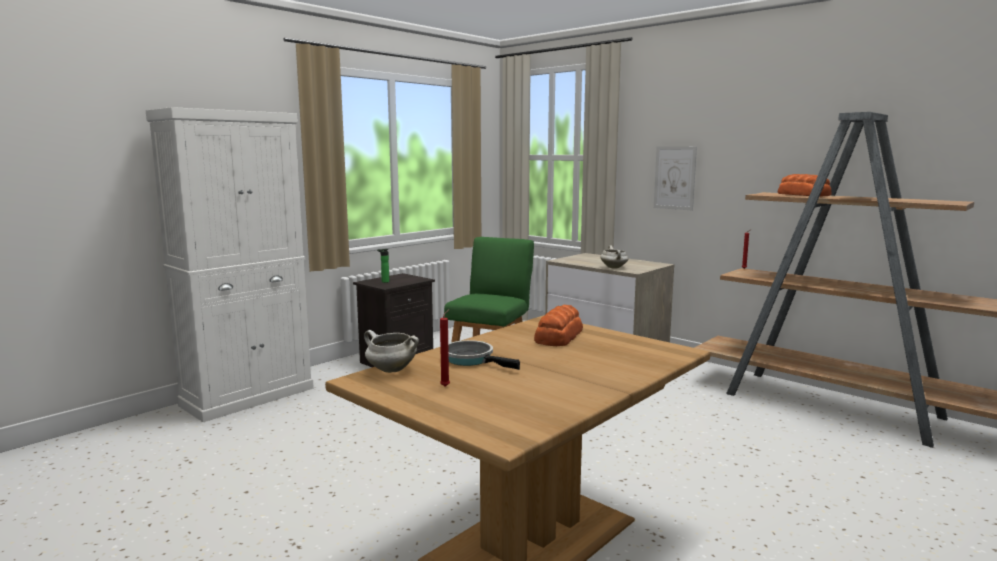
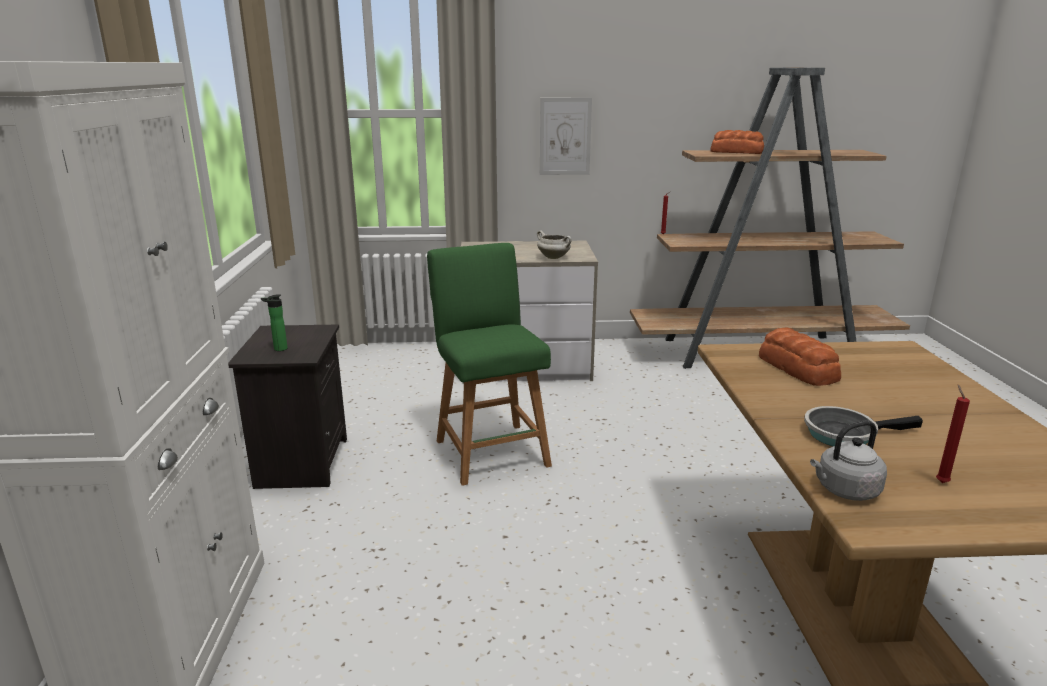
camera: 45 degrees left, 10 degrees up
(390, 370) = (844, 490): white cooking pot -> grey kettle

